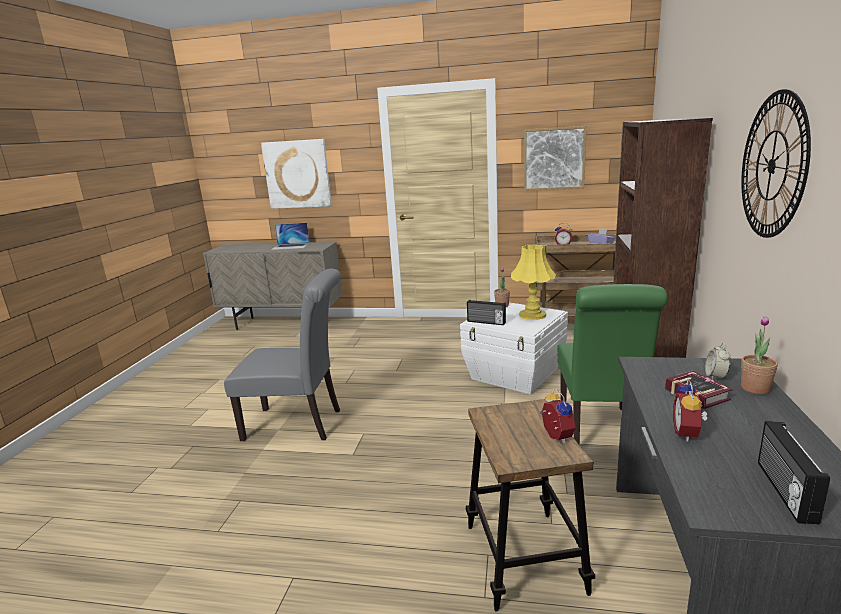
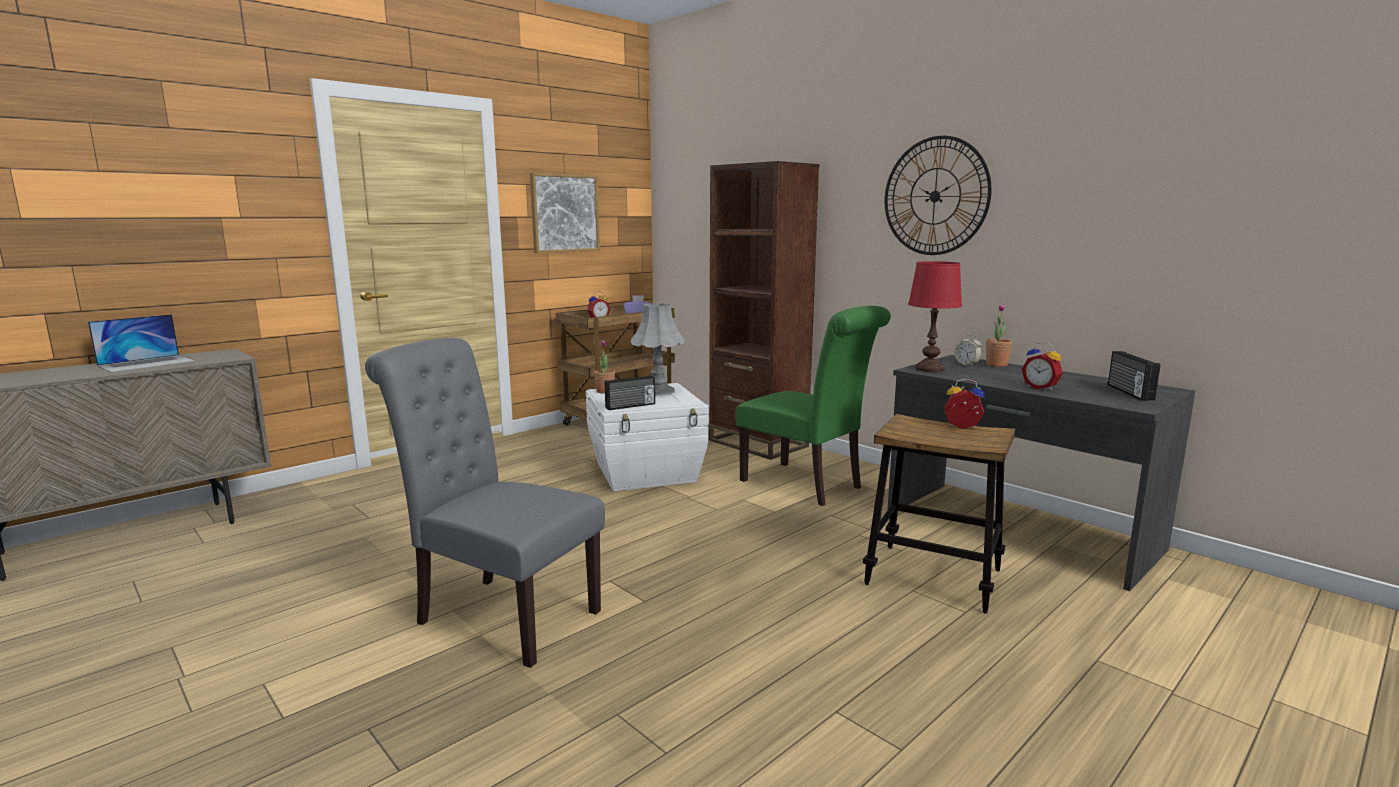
camera: 55 degrees left, 5 degrees down
(297, 174) = (132, 218): picture -> none
(299, 424) = (499, 615): grey chair -> grey chair turned 105 degrees counterclockwise
(532, 315) = (657, 391): yellow table lamp -> grey table lamp
(654, 367) = (929, 369): none -> red table lamp
(696, 393) = (985, 373): book -> none
(783, 491) = (1128, 392): radio -> radio turned 45 degrees clockwise

